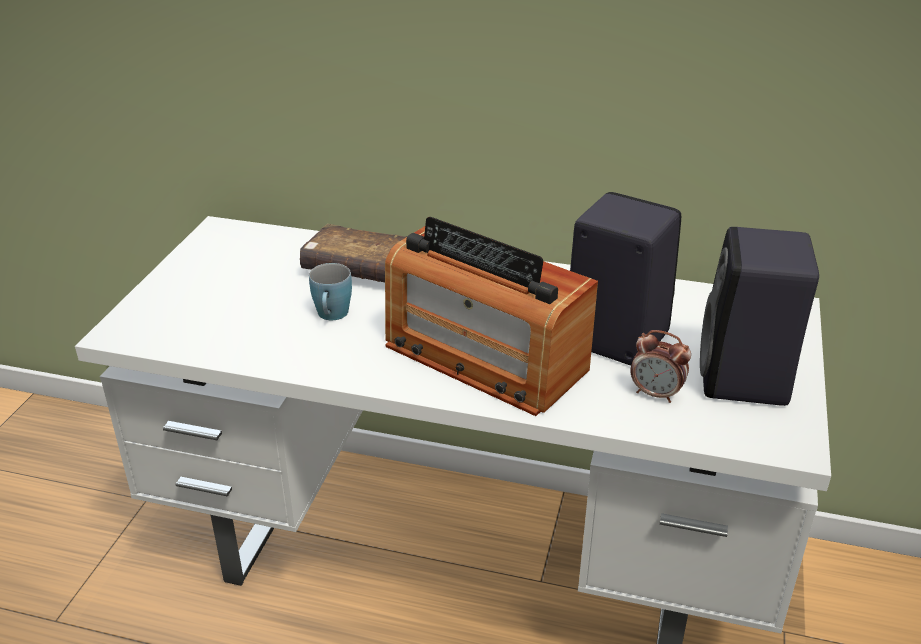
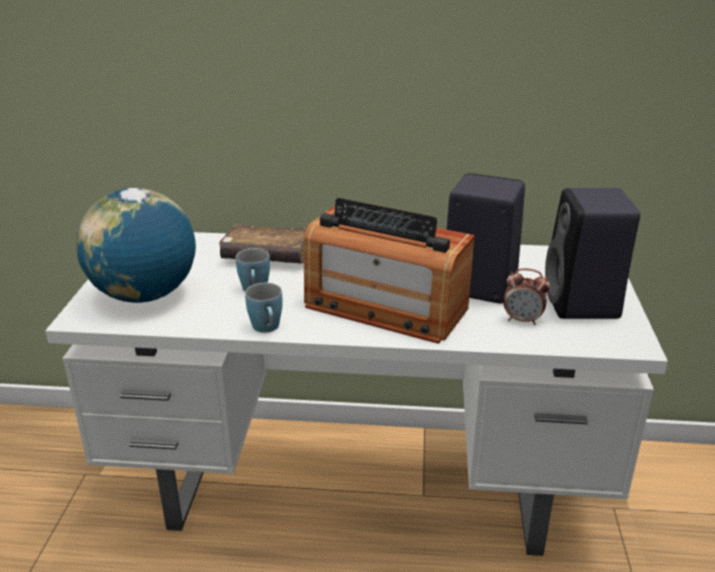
camera: 10 degrees left, 5 degrees down
(200, 309) = (144, 295): none -> globe
(331, 372) = (267, 329): none -> blue mug

